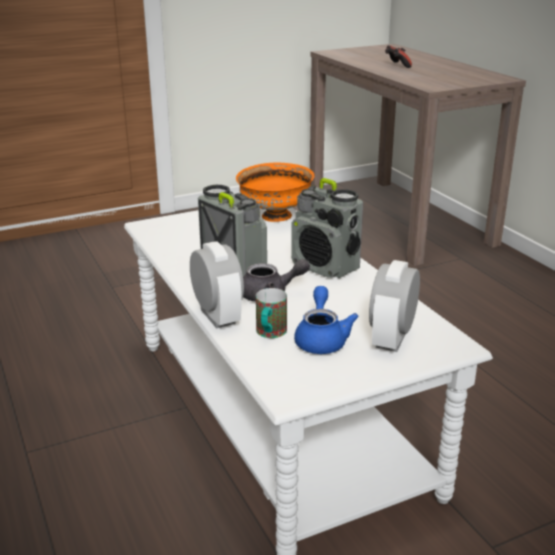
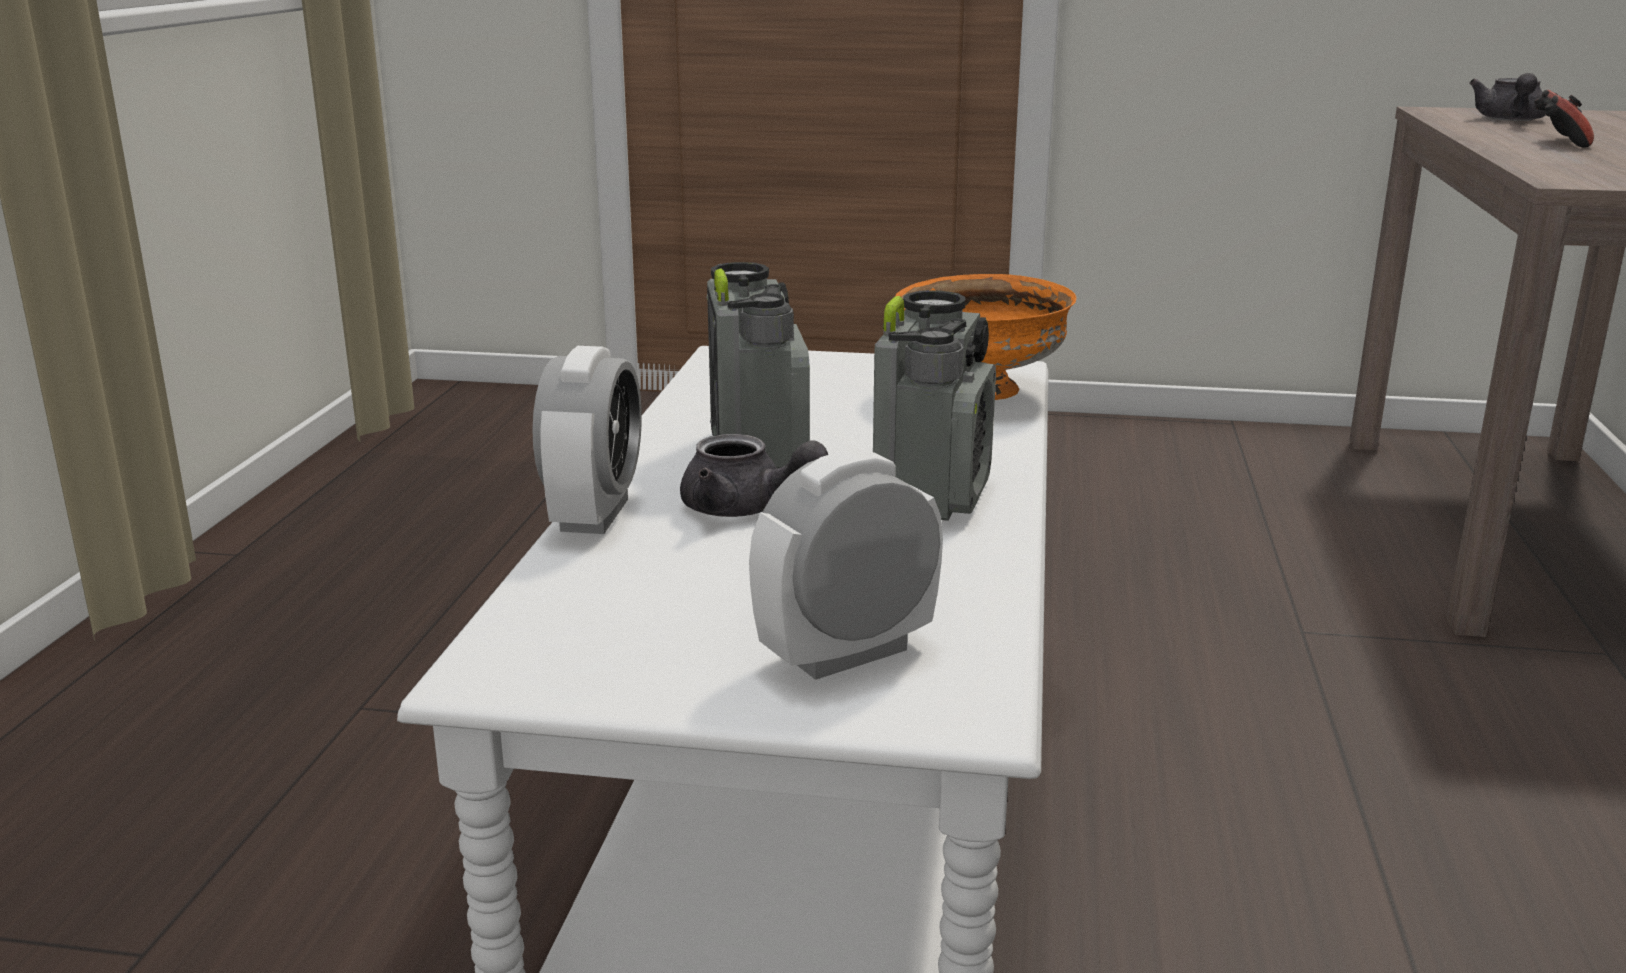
camera: 35 degrees right, 5 degrees down
(269, 334) = (630, 568): mug -> none
(321, 339) = (708, 607): blue teapot -> none
(325, 267) = (933, 494): radio -> radio turned 150 degrees counterclockwise
(362, 55) = (1510, 120): none -> grey teapot

